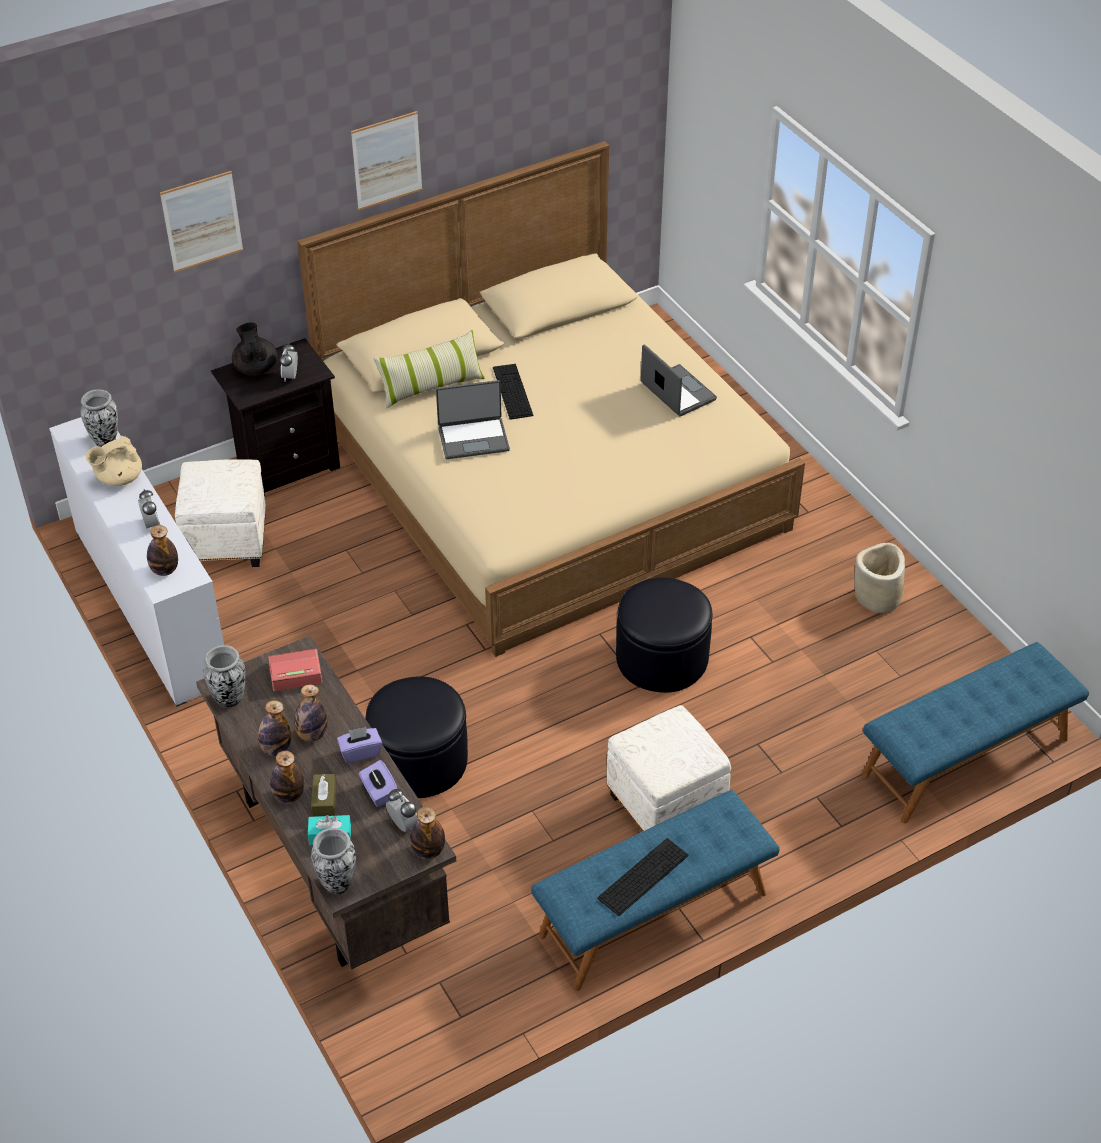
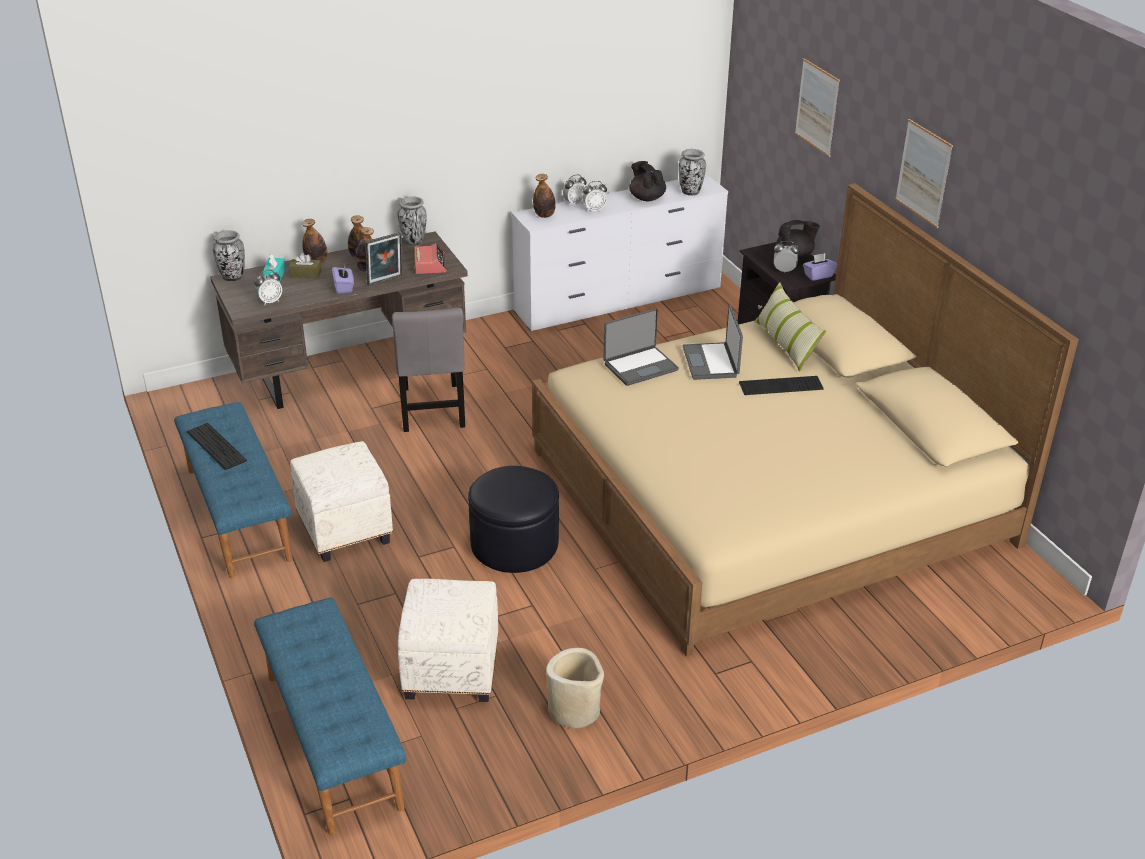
camera: 95 degrees right, 10 degrees down
(118, 478) = (646, 198): beige teapot -> black teapot
(131, 544) = (575, 204): none -> alarm clock
(226, 541) = (686, 329): white ottoman -> white ottoman (452, 671)
(342, 711) = (386, 281): none -> picture frame
(379, 792) = (303, 293): purple tissue box -> purple tissue box (818, 275)
(419, 760) = (432, 410): black ottoman -> grey chair
(428, 851) = (241, 310): bottle -> none
(677, 392) = (784, 484): laptop -> laptop (640, 366)

